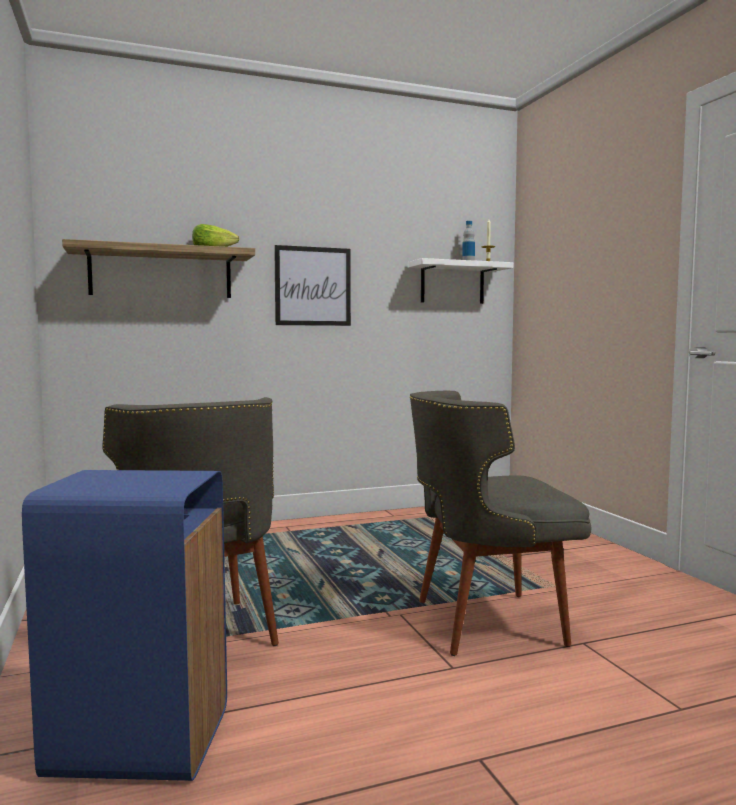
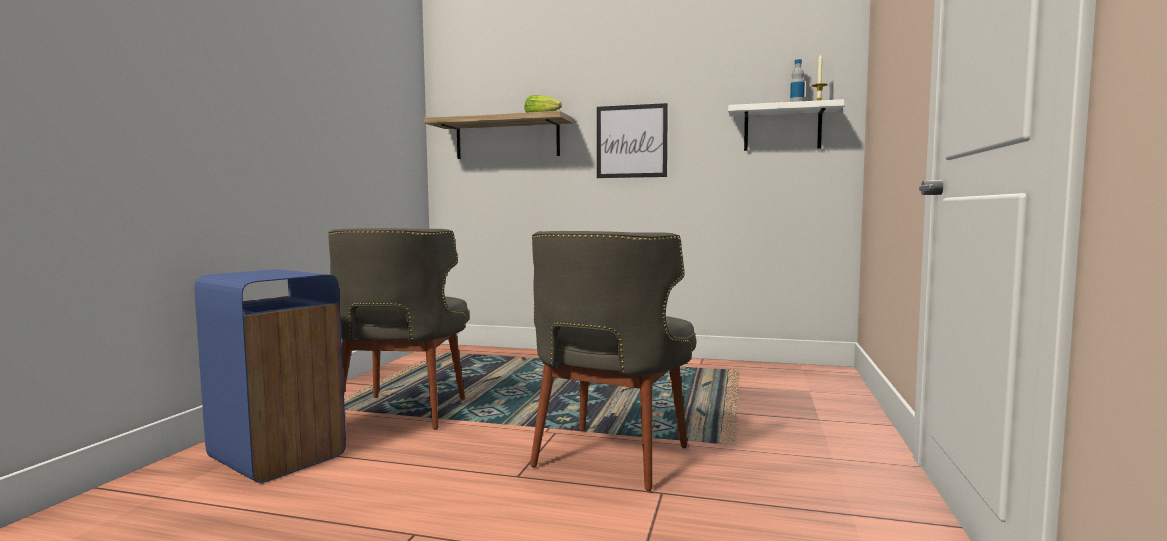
camera: 35 degrees right, 0 degrees up
(490, 623) = (612, 456): grey chair -> grey chair turned 90 degrees counterclockwise

